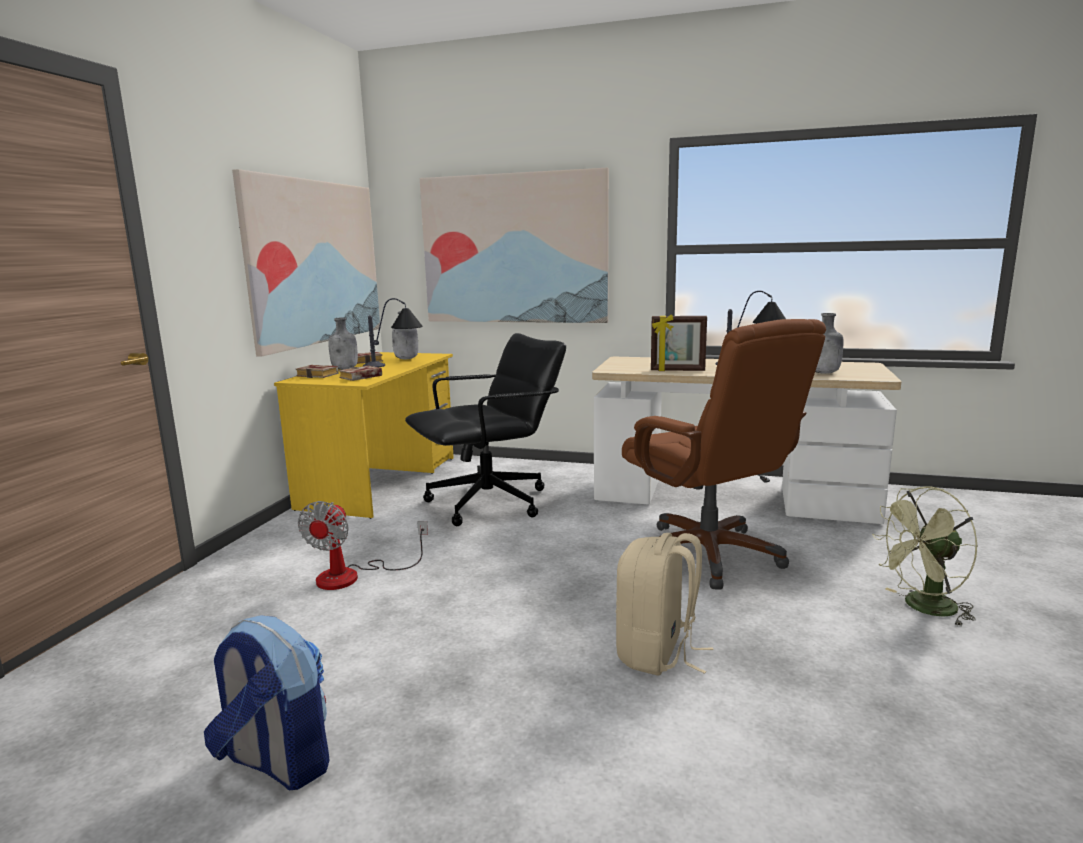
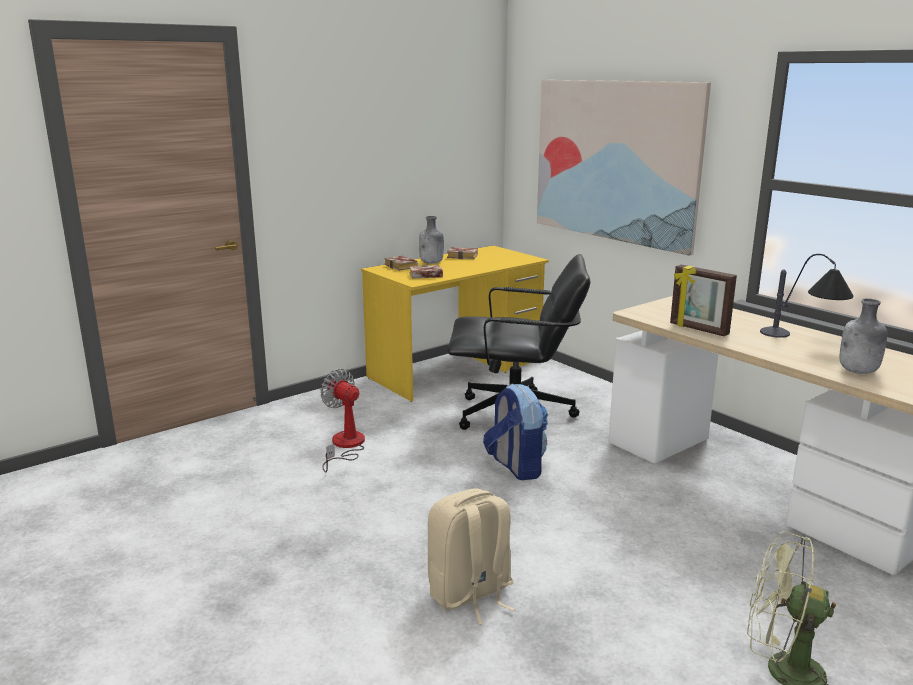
camera: 35 degrees right, 5 degrees up
(276, 762) = (175, 552): backpack -> backpack (515, 466)
(315, 262) = (423, 162): picture -> none
(353, 576) = (345, 446): fan -> fan turned 90 degrees clockwise
(396, 365) = (476, 266): table lamp -> none
(406, 359) = (498, 259): grey bottle -> none
(709, 554) = (641, 532): brown office chair -> none

